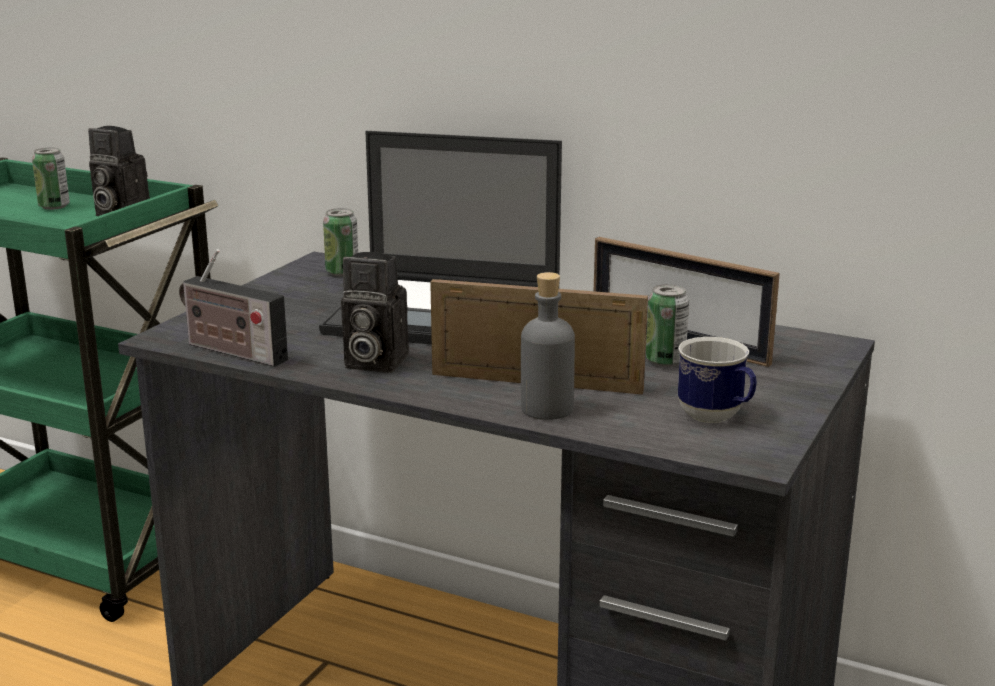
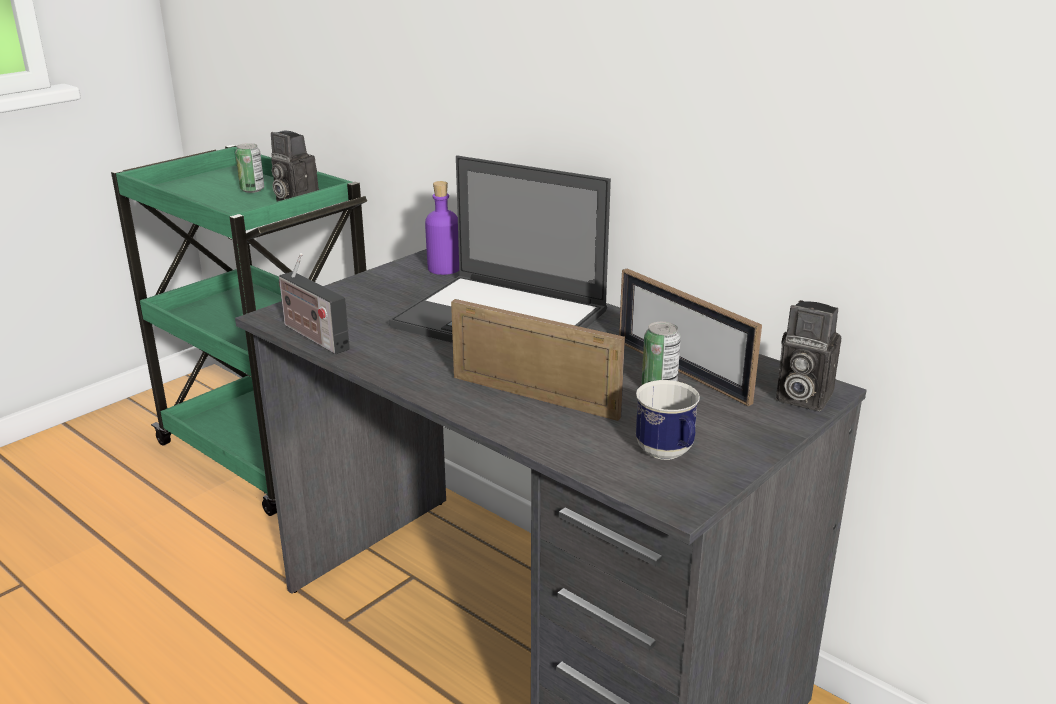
camera: 15 degrees right, 5 degrees up
(342, 272) = (444, 268): can -> purple bottle
(371, 362) = (413, 359): camera -> camera (800, 397)
(547, 409) = (527, 425): grey bottle -> none

